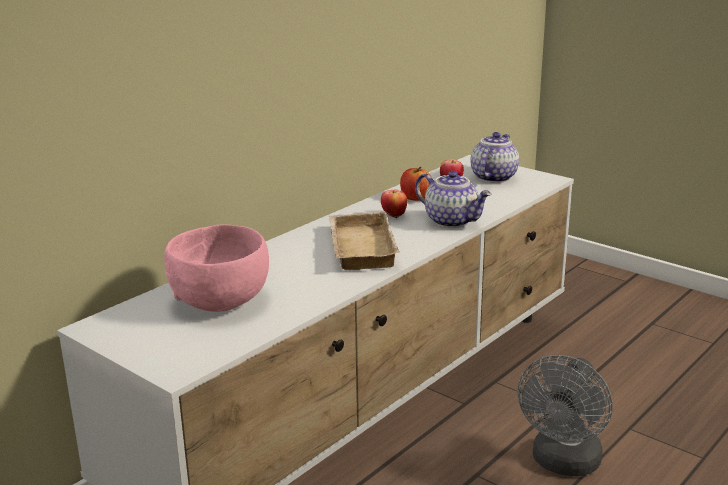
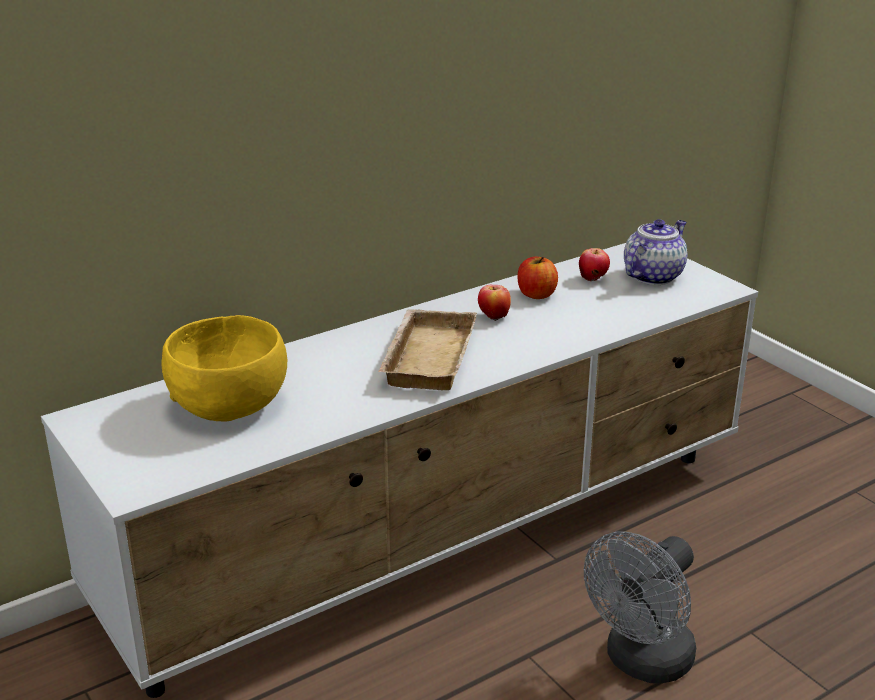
camera: 15 degrees right, 5 degrees up
(221, 300) = (231, 405): pink bowl -> yellow bowl
(452, 221) = (561, 335): teapot -> none

